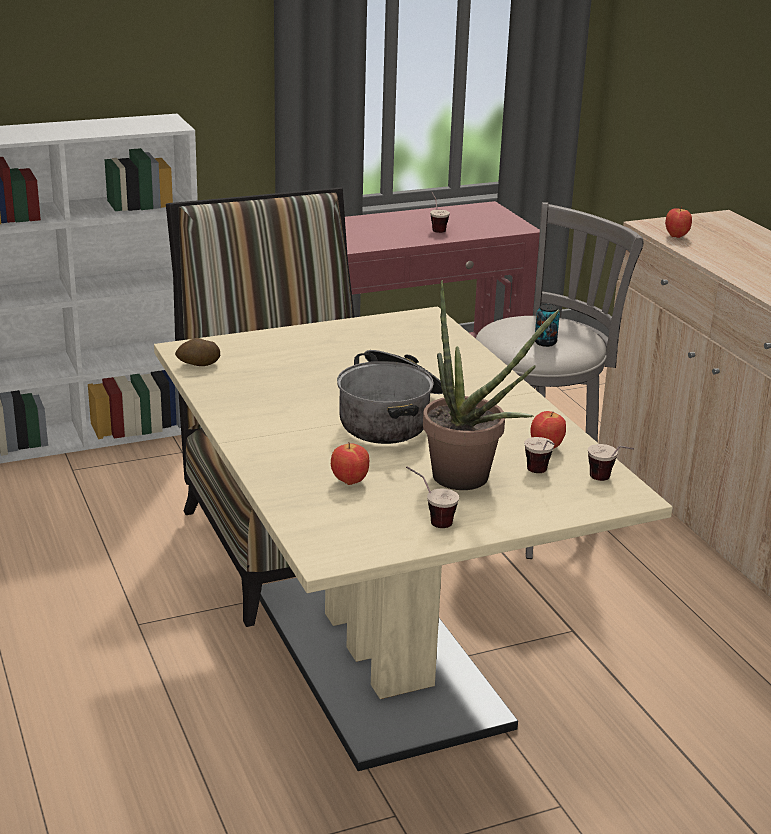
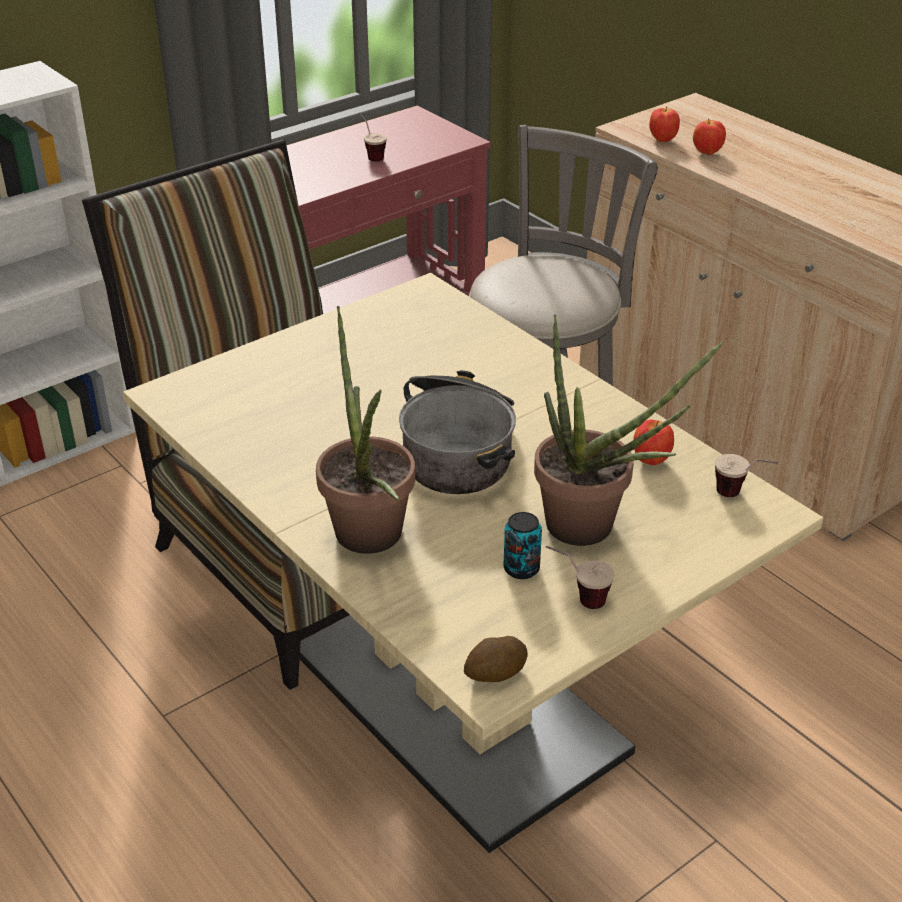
camera: 15 degrees left, 10 degrees up
(198, 364) = (193, 414): potato -> potato (495, 674)
(287, 460) = (371, 542): none -> potted plant
(349, 481) = (458, 560): apple -> apple (707, 153)
(540, 475) = (664, 502): cup -> none
(545, 342) = (556, 294): can -> can (521, 569)

